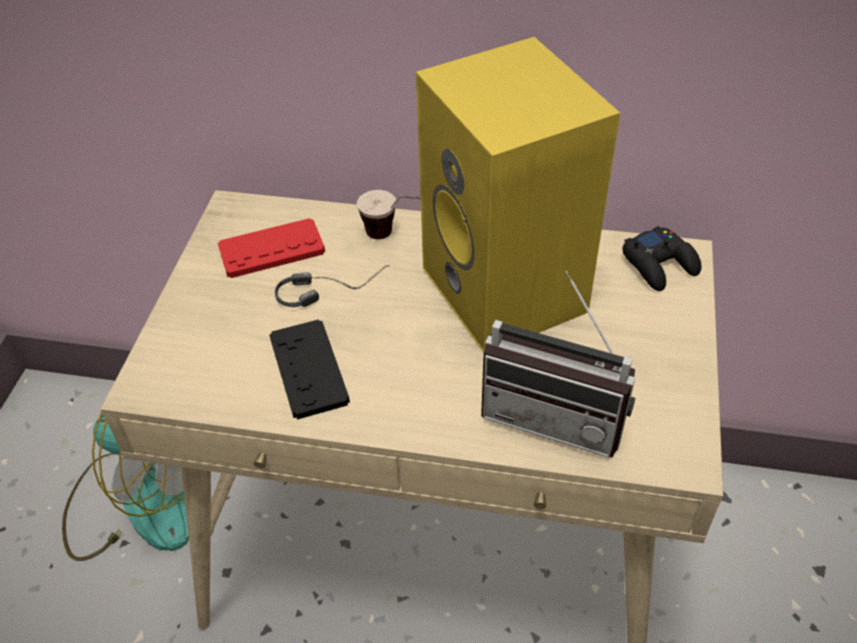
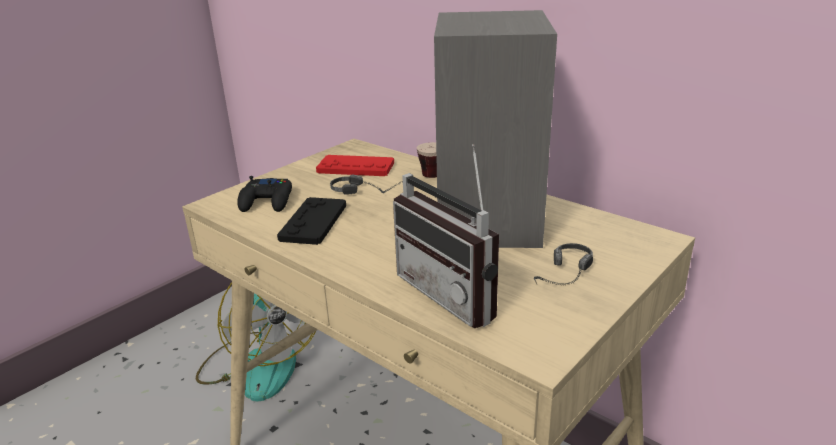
camera: 30 degrees right, 20 degrees down
(508, 291) = (491, 222): yellow speaker -> grey speaker
(639, 351) = (564, 279): none -> headphones
(660, 265) = (632, 238): black game controller -> black game controller (267, 202)

